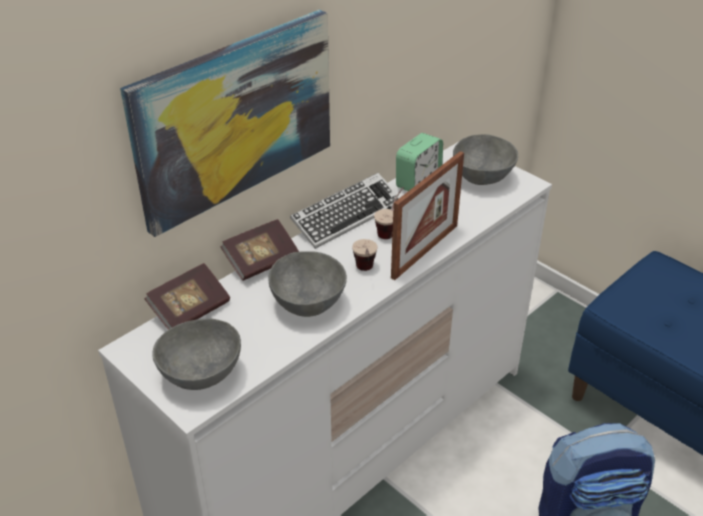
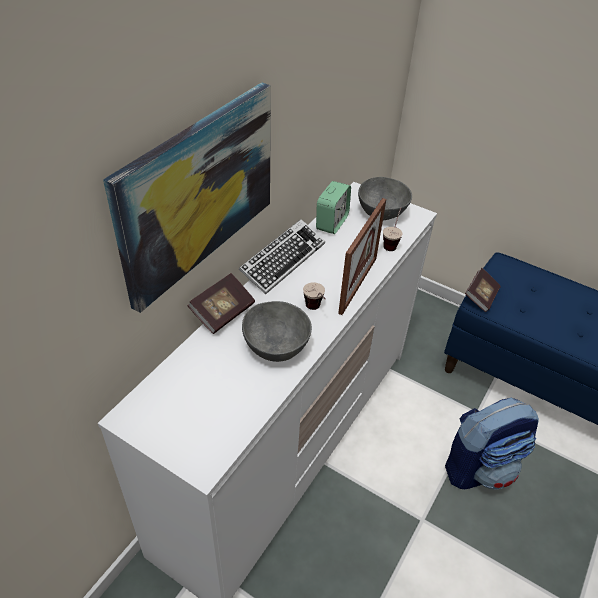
camera: 15 degrees left, 5 degrees up
(190, 310) = (173, 369): book -> book (480, 296)
(203, 375) = (204, 432): grey bowl -> none
(390, 229) = (323, 268): cup -> cup (391, 243)

